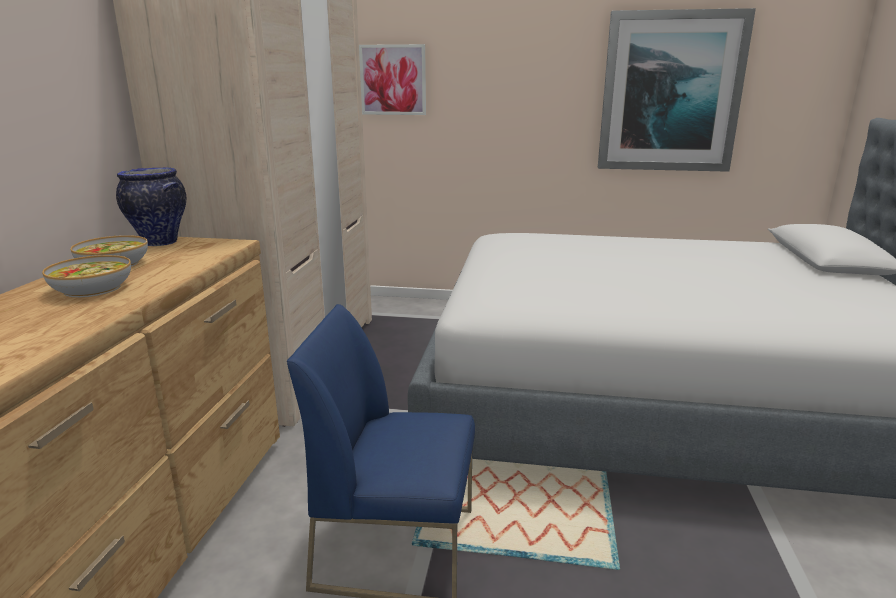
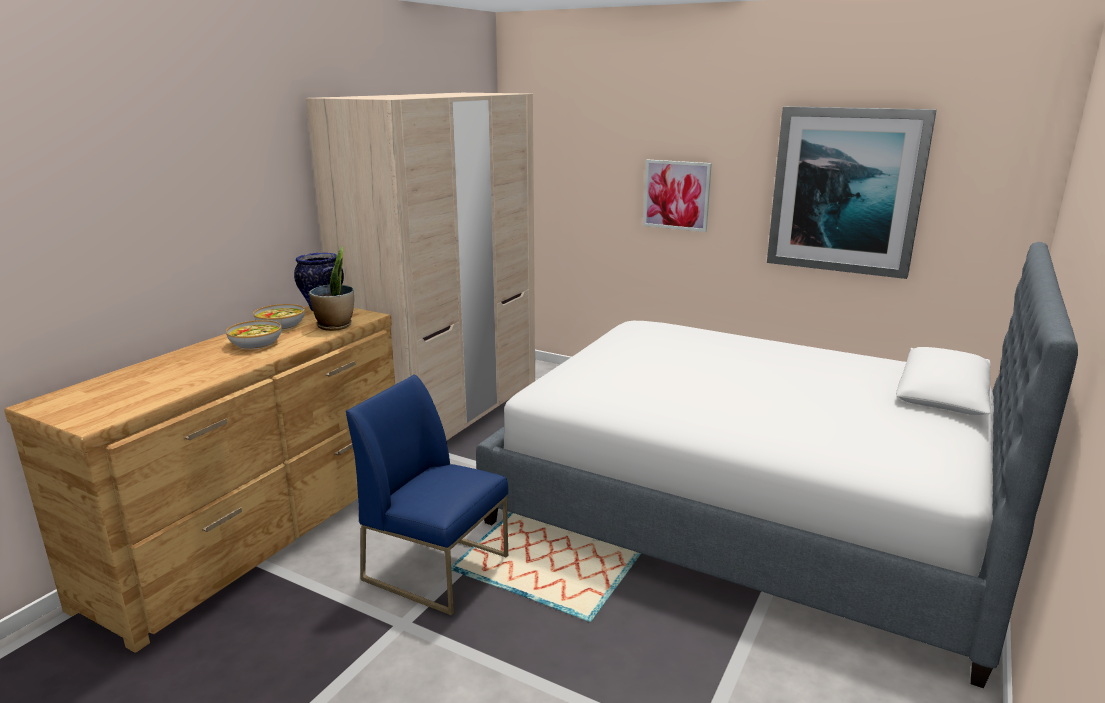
camera: 20 degrees right, 0 degrees up
(196, 257) = (335, 326): none -> potted plant
(393, 80) = (578, 162): picture -> picture (676, 195)

